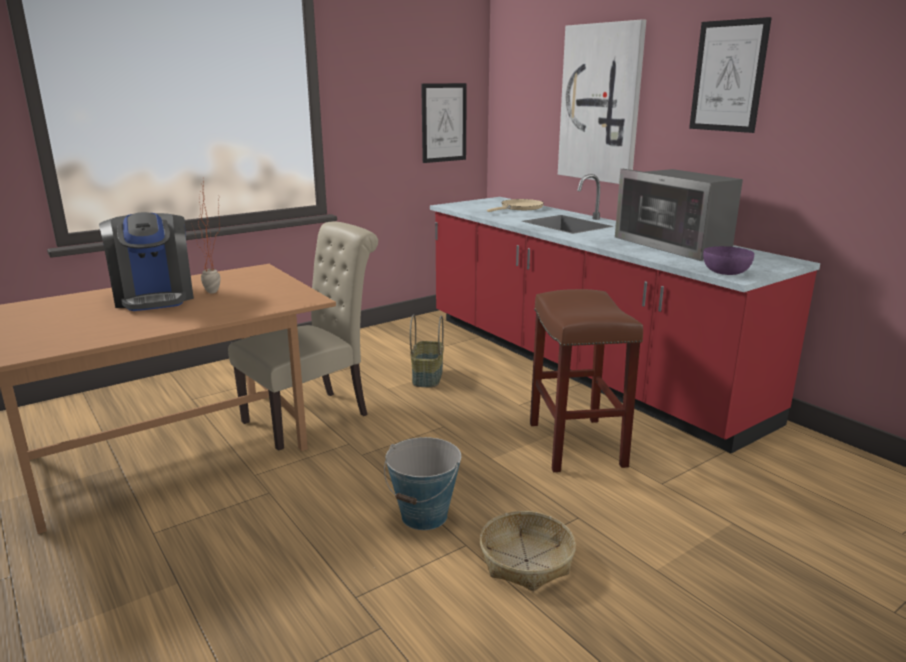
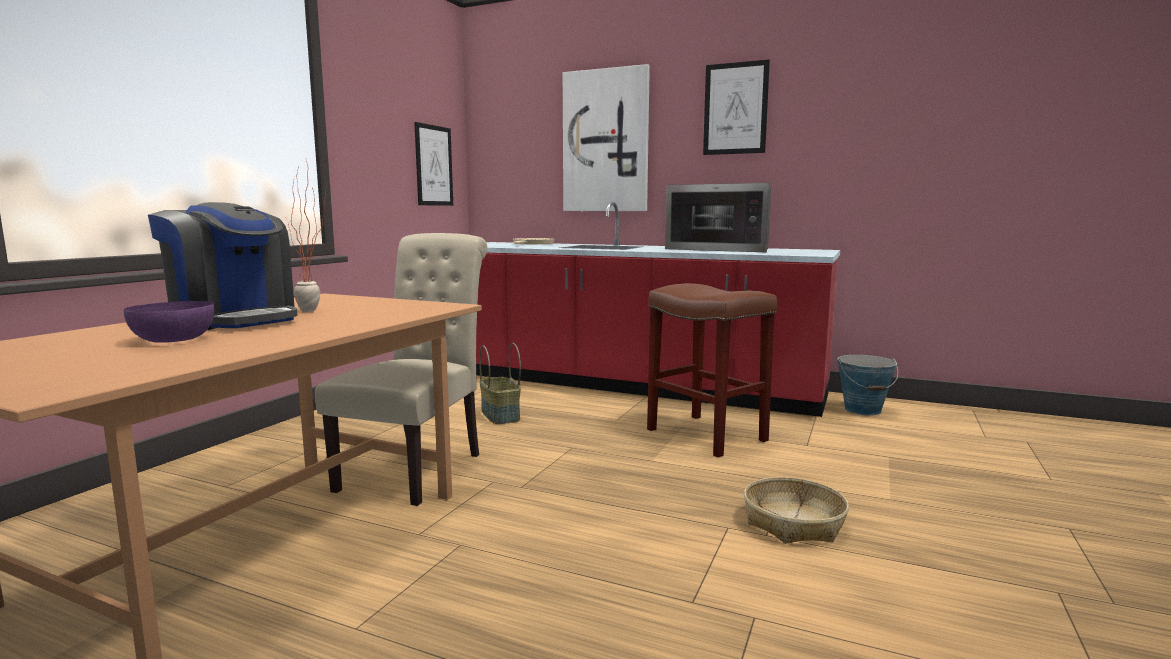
camera: 30 degrees left, 10 degrees down
(424, 516) = (658, 517): bucket -> bucket (863, 410)
(725, 272) = (801, 254): purple bowl -> purple bowl (173, 340)

